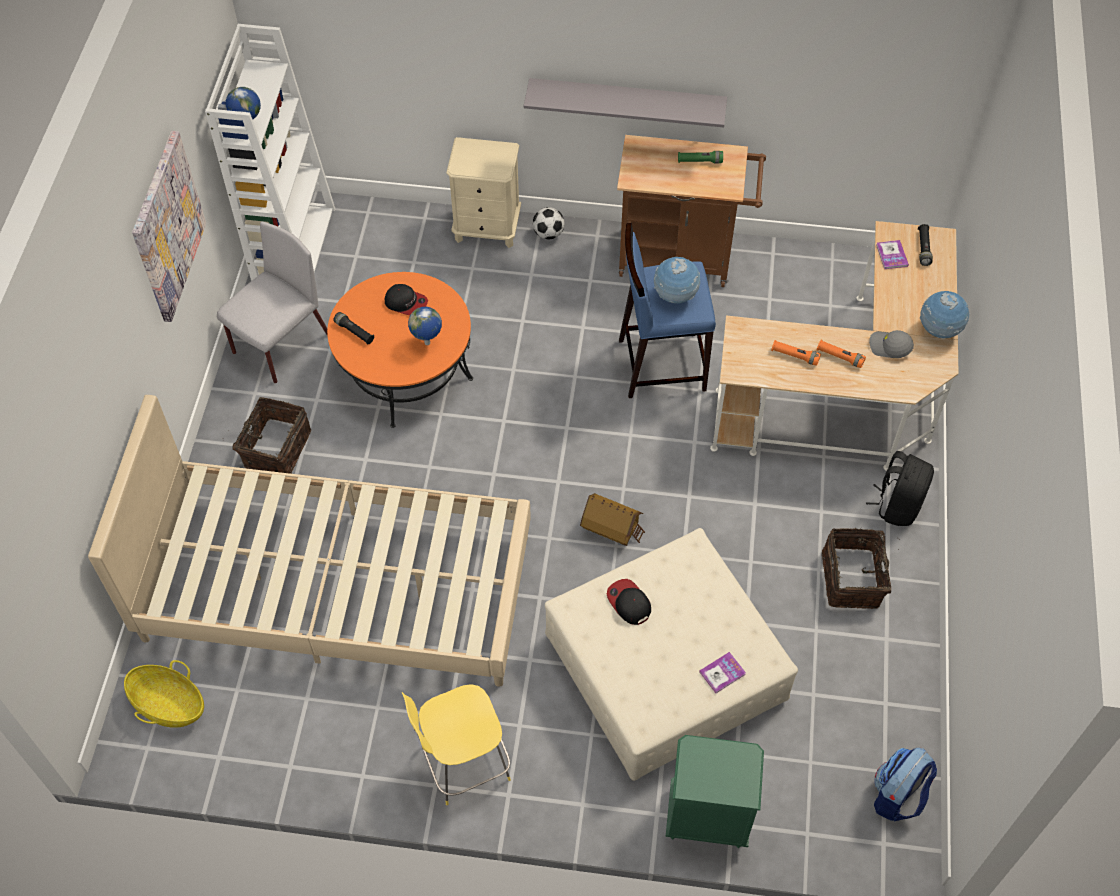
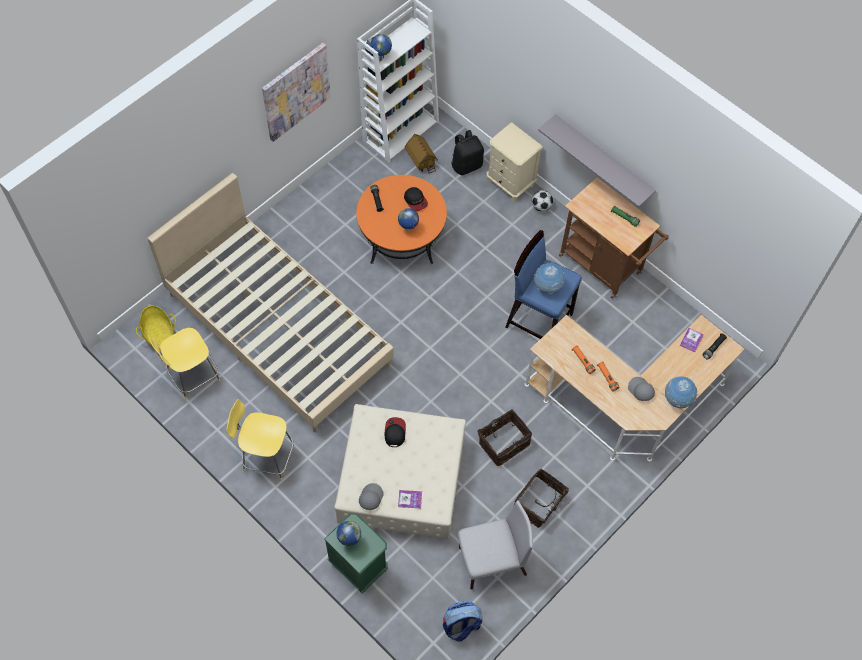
camera: 35 degrees right, 5 degrees up
(265, 729) = (192, 376): none -> yellow stool
(275, 448) = (305, 237): basket -> basket (503, 442)
(280, 345) = (350, 182): grey chair -> grey chair (491, 561)
(611, 530) = (435, 392): toy house -> toy house (421, 161)
(670, 707) = (370, 497): none -> grey cap
(708, 776) = (349, 540): none -> globe
(897, 505) = (599, 482): black backpack -> black backpack (466, 165)

